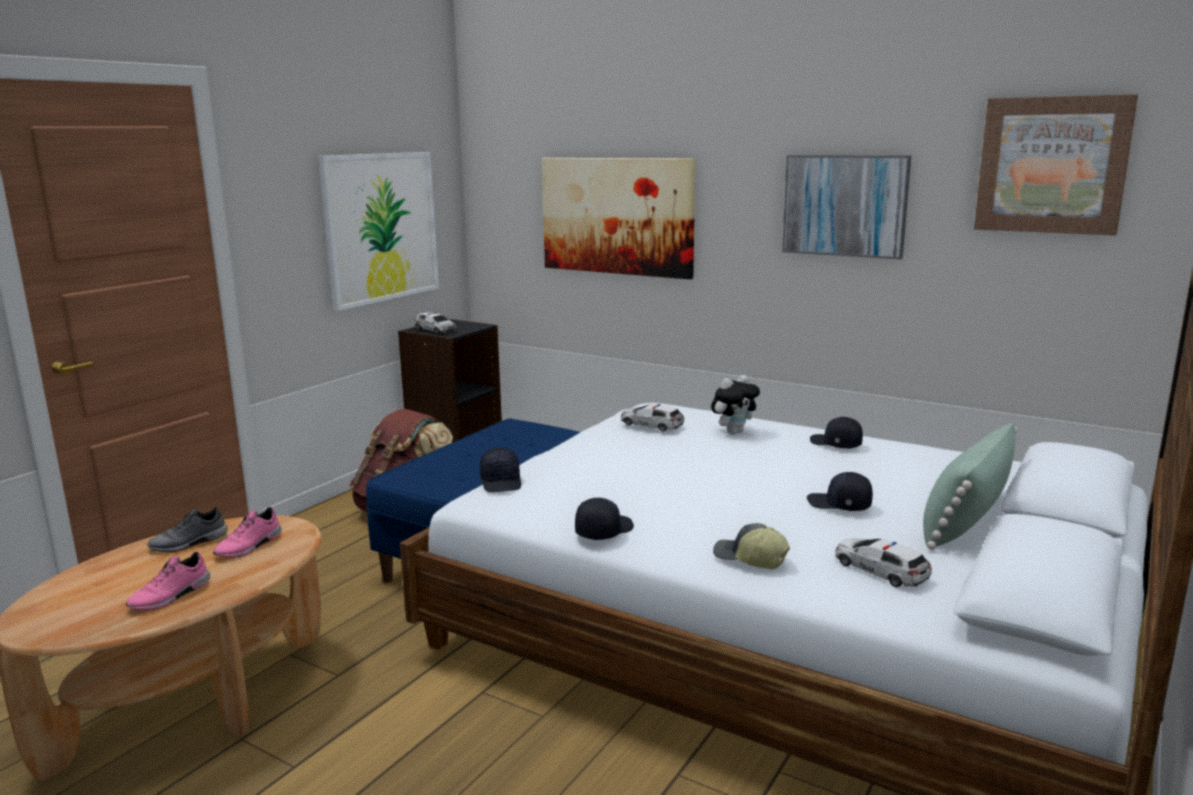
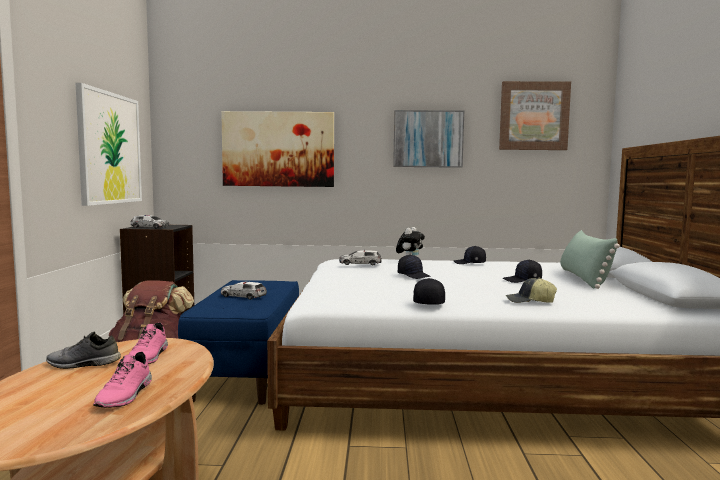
camera: 30 degrees left, 10 degrees down
(189, 543) = (83, 364): grey shoe -> grey shoe turned 60 degrees clockwise
(502, 482) = (318, 292): black cap -> black cap (414, 275)
(880, 570) = (594, 297): toy car -> toy car (243, 296)

